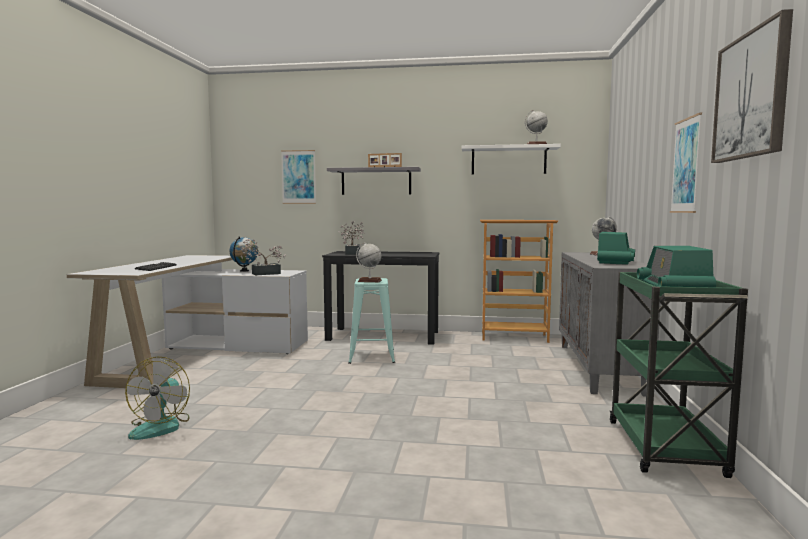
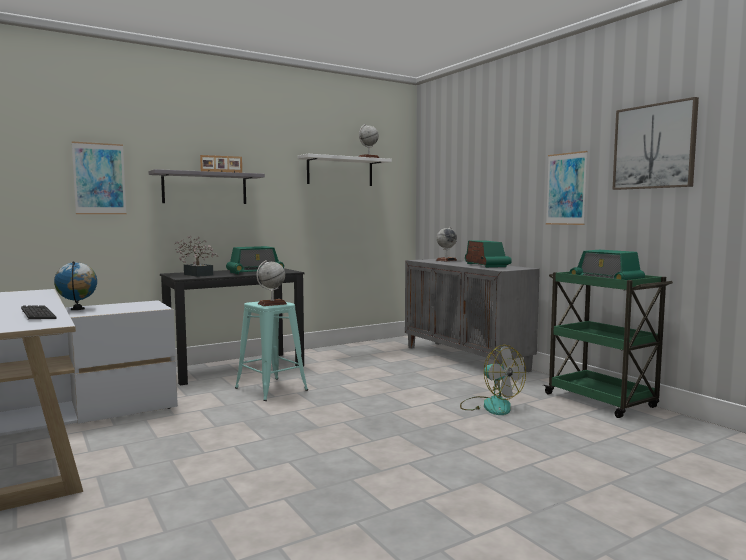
camera: 40 degrees left, 0 degrees up
(161, 426) = (210, 519): fan -> fan (490, 405)
(262, 274) = (123, 309): potted plant -> none
(398, 254) = (255, 272): none -> radio
(514, 337) = (358, 347): bookcase -> none

